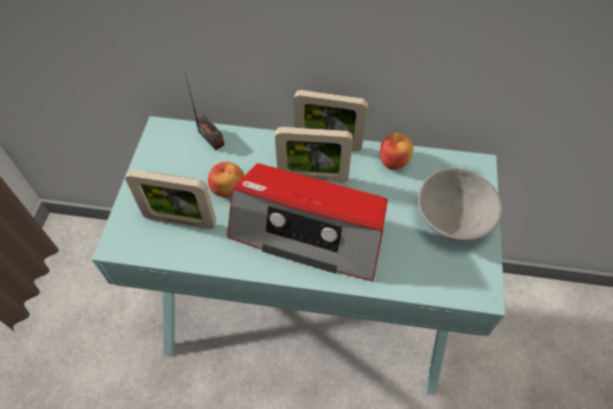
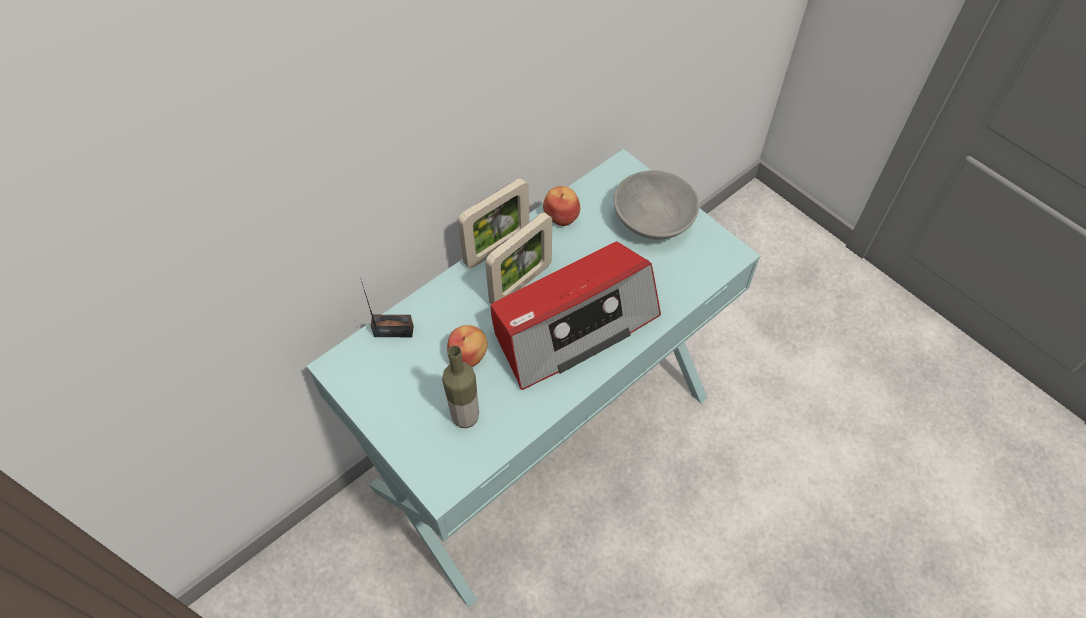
camera: 50 degrees left, 0 degrees up
(180, 221) = (465, 417): picture frame -> bottle

